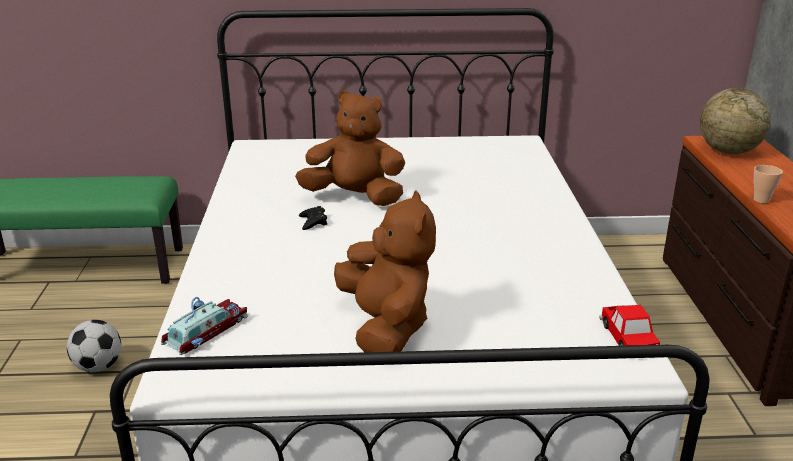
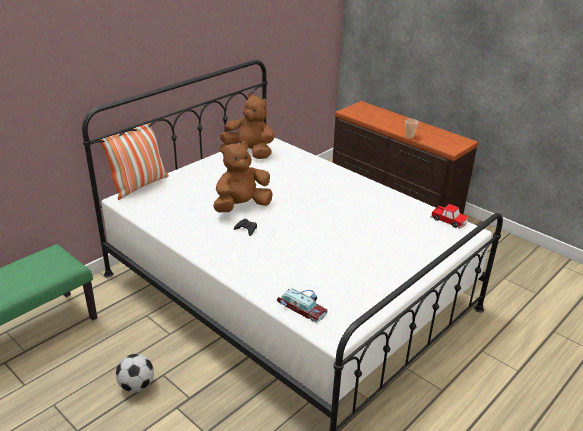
camera: 45 degrees left, 5 degrees up
(204, 331) = (302, 307): toy car -> toy car turned 135 degrees clockwise
(291, 139) = (139, 185): none -> pillow
(386, 327) = (367, 262): brown plush toy -> brown plush toy (250, 151)
(728, 151) = (364, 114): globe -> none

